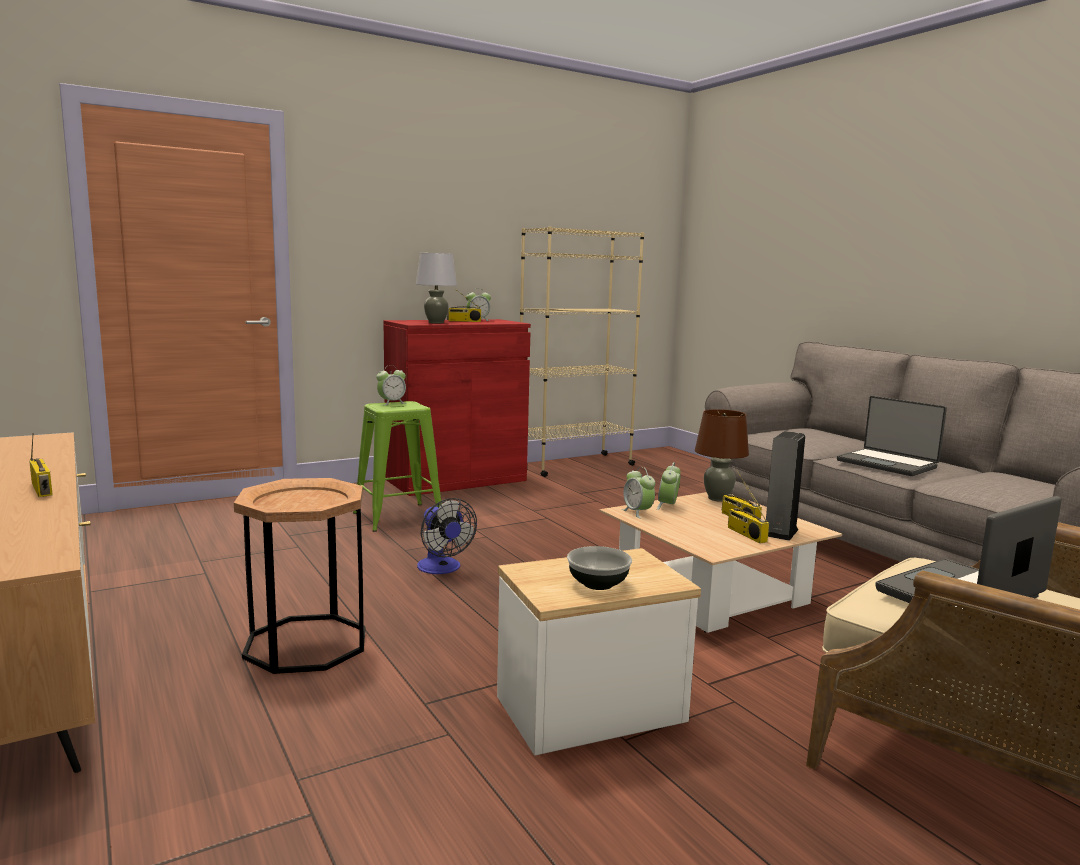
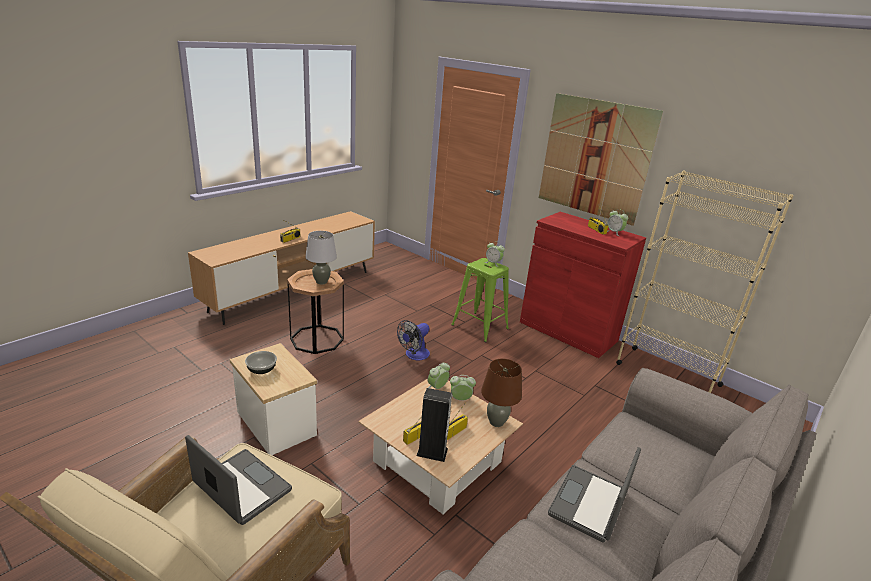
camera: 70 degrees right, 15 degrees up
(414, 233) = (594, 158): none -> picture
(436, 322) = (566, 224): grey table lamp -> grey table lamp (321, 282)

